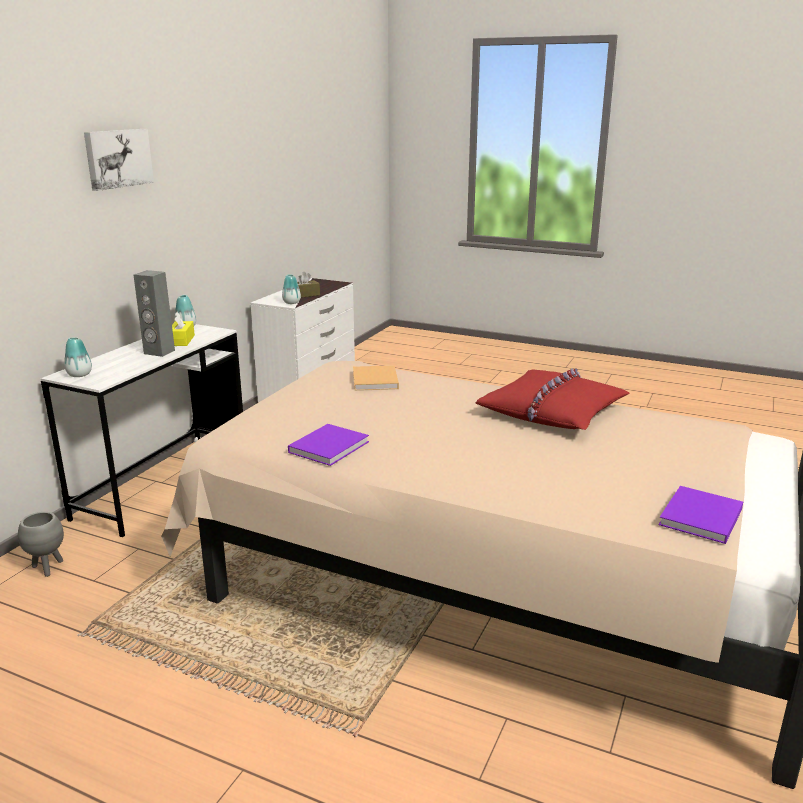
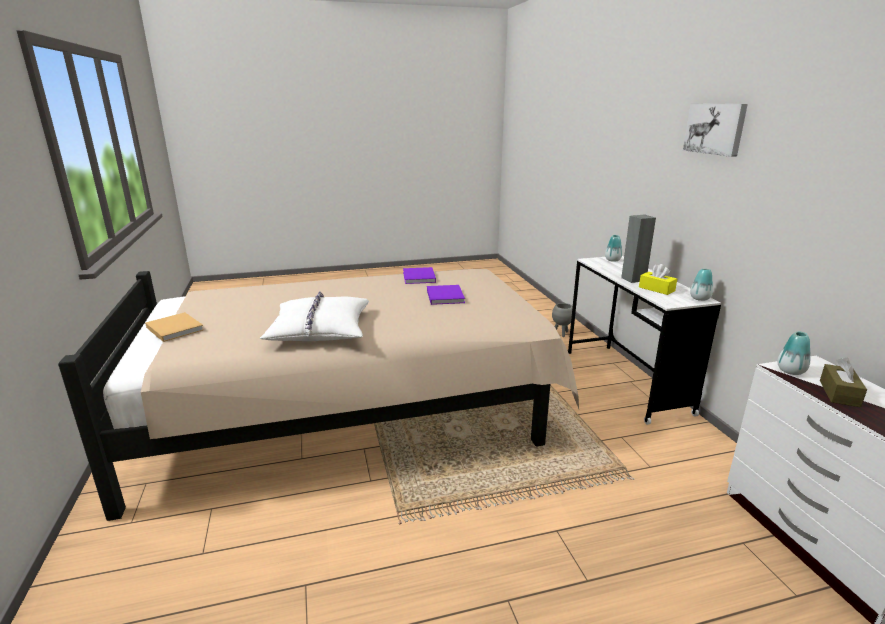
camera: 140 degrees right, 0 degrees up
(375, 381) = (476, 314): beige book -> beige book (174, 328)
(552, 412) = (320, 329): red pillow -> white pillow
(700, 518) = (203, 297): purple book -> purple book (445, 296)

